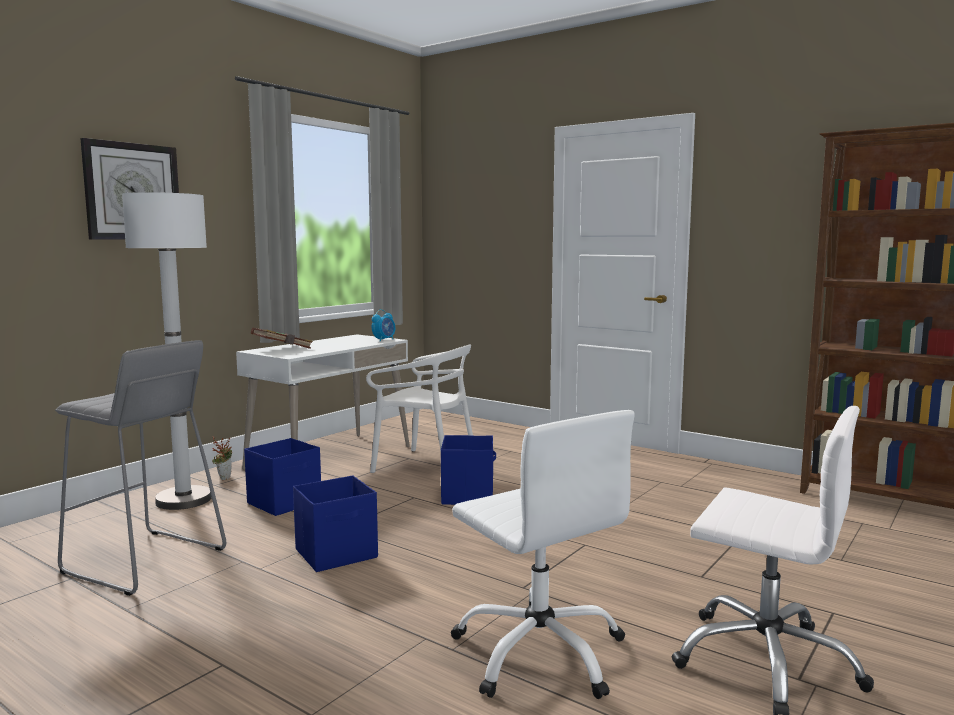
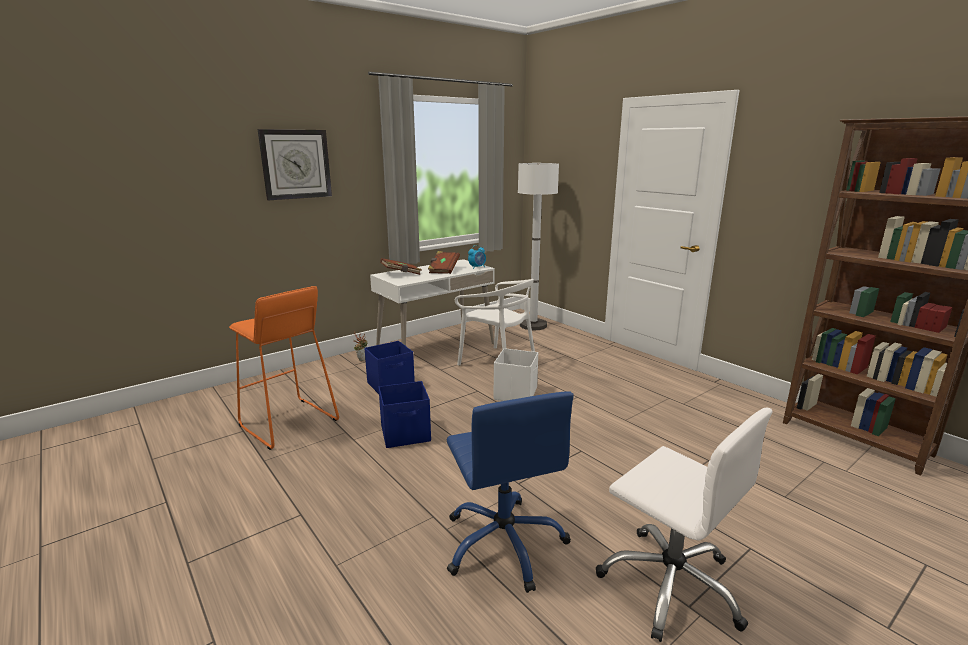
camera: 15 degrees right, 10 degrees up
(143, 561) = (288, 423): grey stool -> orange stool
(184, 500) = (330, 375): white floor lamp -> white floor lamp (533, 325)
(339, 343) = (443, 270): none -> brown book
(468, 495) = (516, 393): blue storage box -> white storage box
(540, 652) = (504, 543): white office chair -> blue office chair

